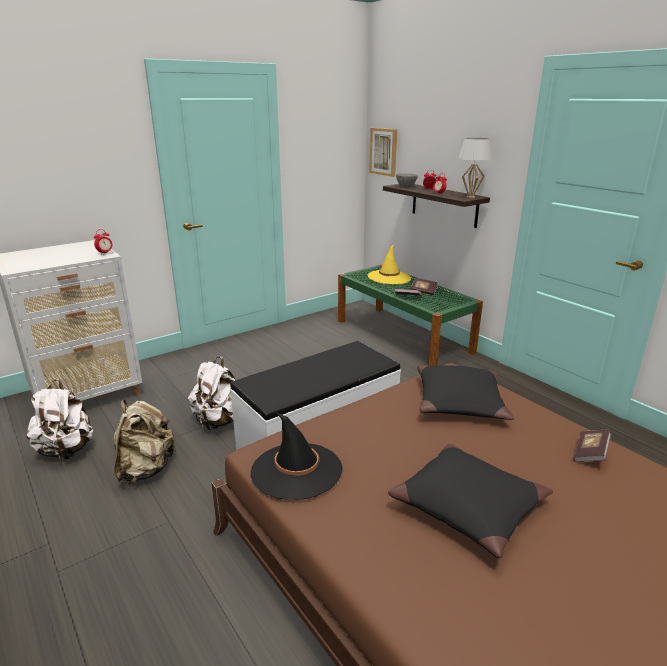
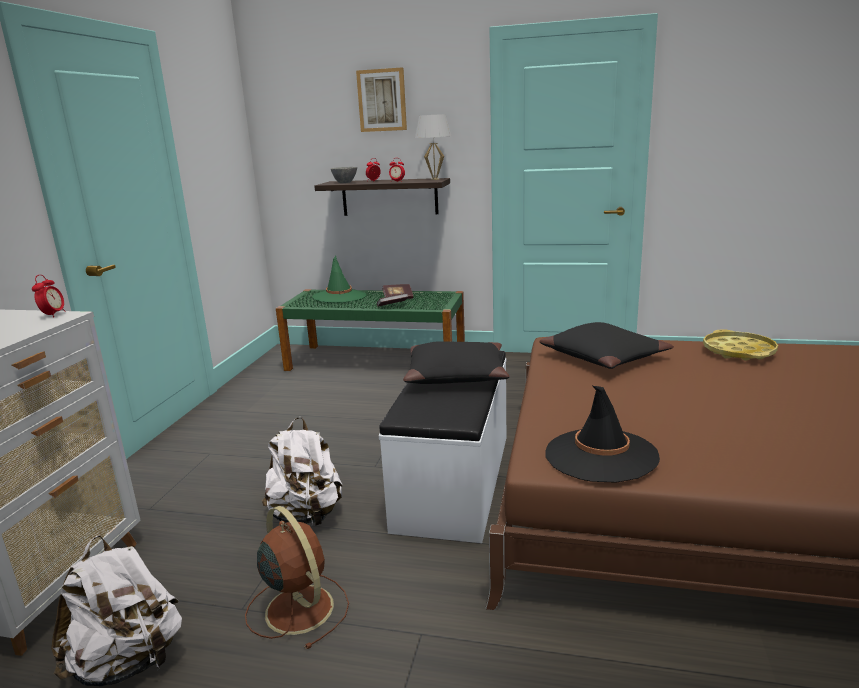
camera: 40 degrees left, 5 degrees down
(146, 469) = (298, 607): beige backpack -> brown fan
(384, 151) = (284, 149): picture -> picture (382, 100)
(389, 277) = (339, 297): yellow hat -> green hat
(468, 506) = (750, 411): black pillow -> black pillow (456, 375)
(590, 453) = (738, 351): book -> yellow tray

